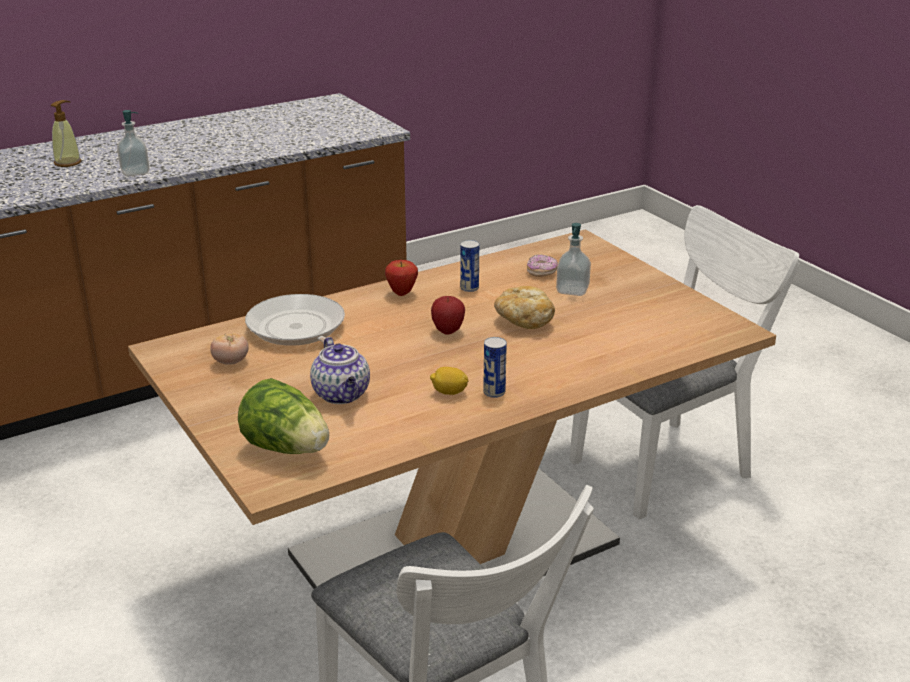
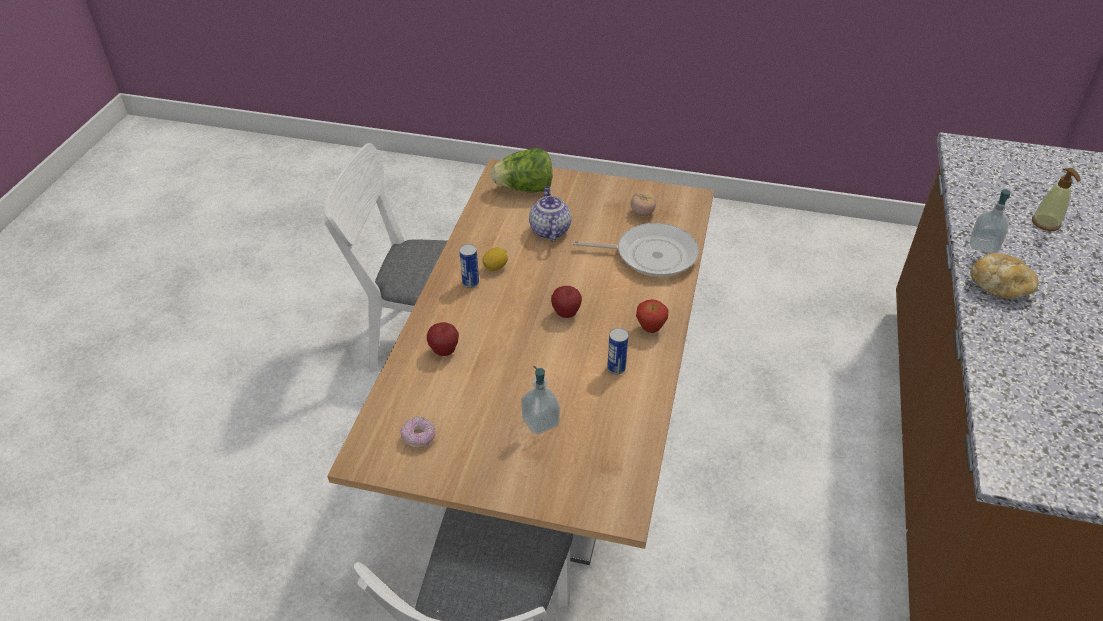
camera: 135 degrees right, 15 degrees up
(342, 395) = (549, 230): teapot -> teapot turned 60 degrees clockwise
(524, 321) = (531, 358): bread -> bread (999, 287)
(541, 272) = (592, 429): donut -> donut (419, 437)
(591, 357) = (444, 351): none -> apple

